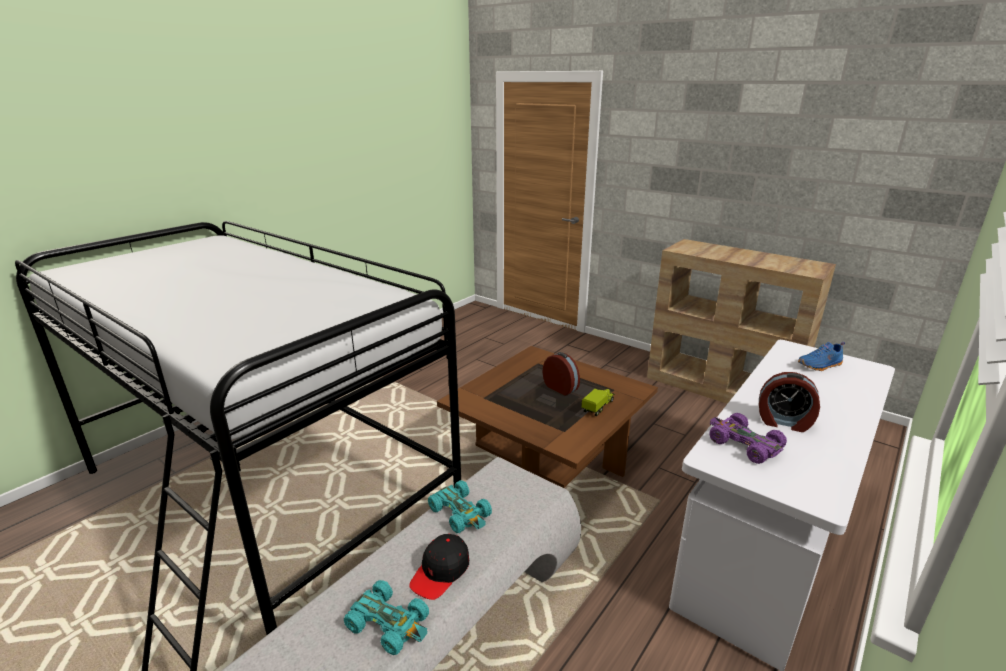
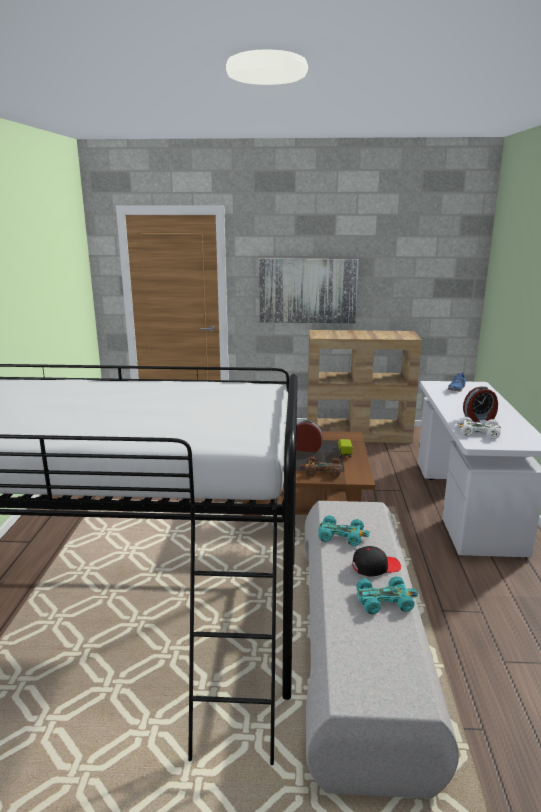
camera: 35 degrees left, 5 degrees down
(441, 572) = (375, 567): black cap -> black cap turned 105 degrees counterclockwise
(538, 422) = (322, 472): none -> brown toy car
(690, 187) = (308, 291): none -> picture
(744, 444) = (478, 433): purple toy car -> white toy car

